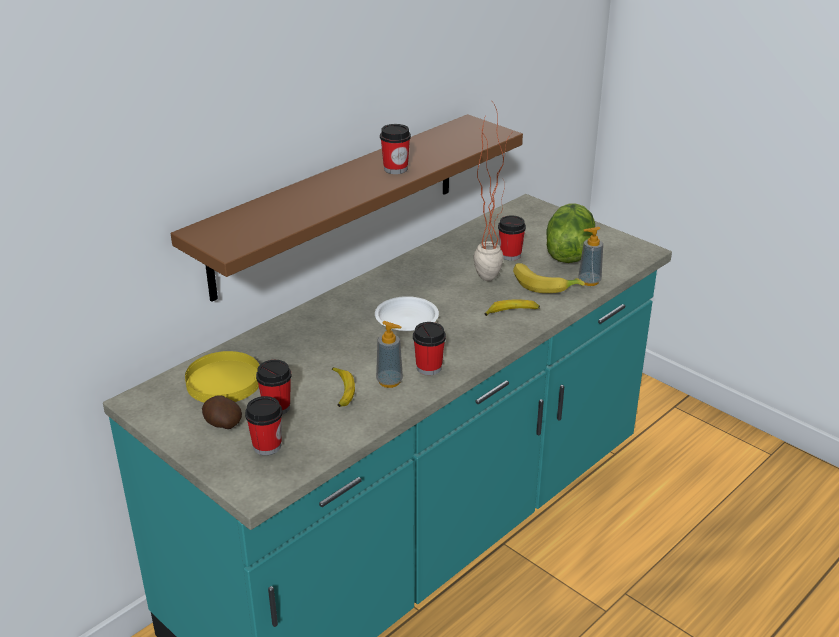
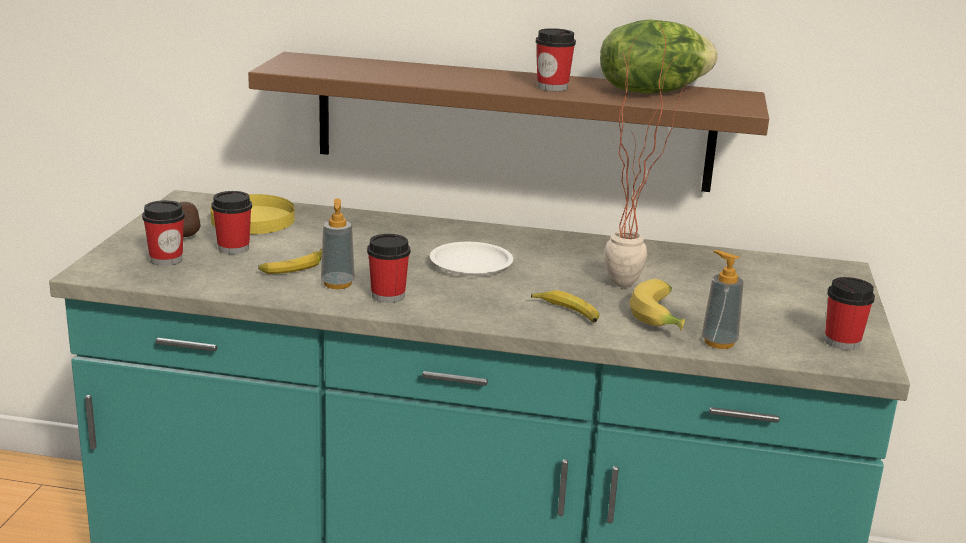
camera: 55 degrees right, 10 degrees down
(510, 255) = (697, 285): cup -> cup (842, 342)
(568, 253) = (766, 315): lettuce -> lettuce (652, 91)

